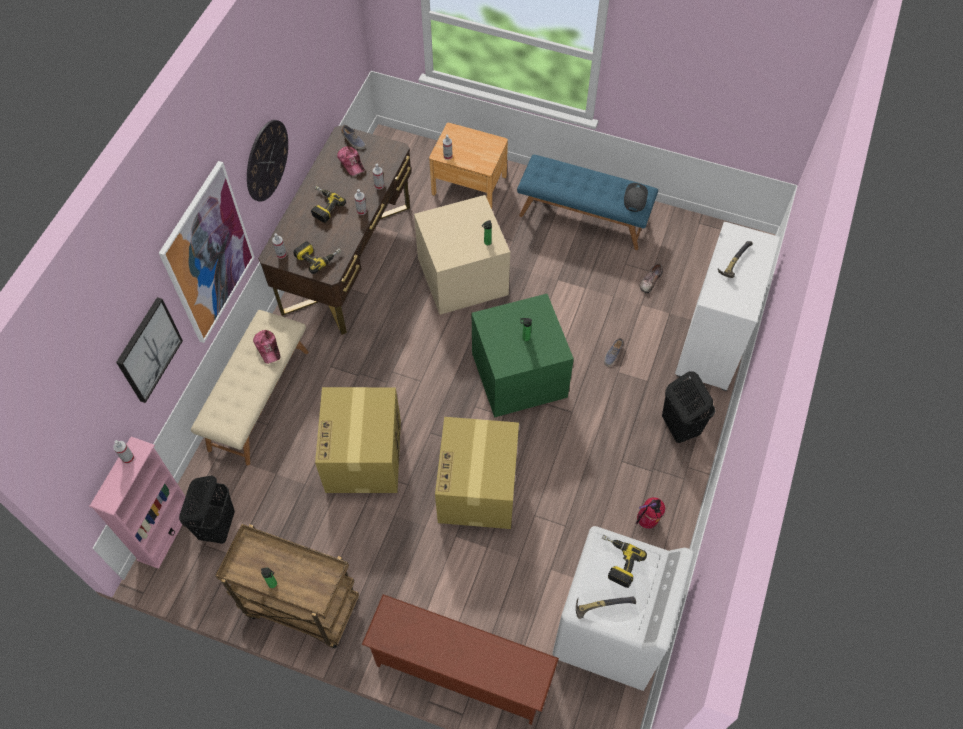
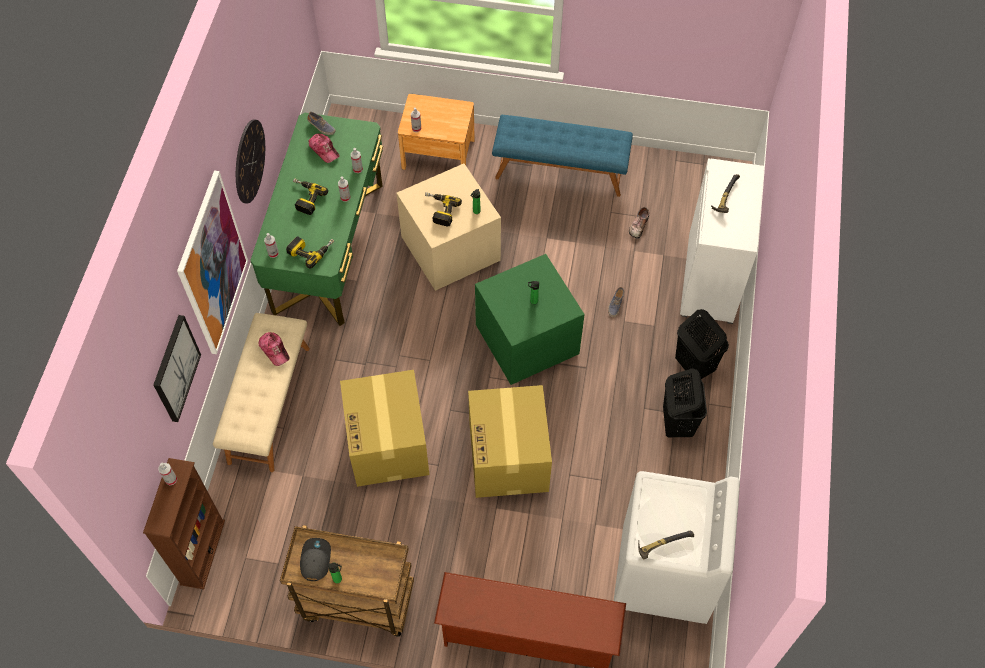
camera: 10 degrees left, 0 degrees up
(165, 532) = (202, 552): pink bookcase -> brown bookcase
(218, 526) = (255, 537): black laundry basket -> black laundry basket (677, 423)
(347, 258) = (329, 247): brown desk -> green desk
(617, 562) = (668, 501): power drill -> power drill (439, 210)
(635, 198) = (612, 145): grey cap -> grey cap (315, 560)
(646, 522) = (679, 463): fire extinguisher -> none

